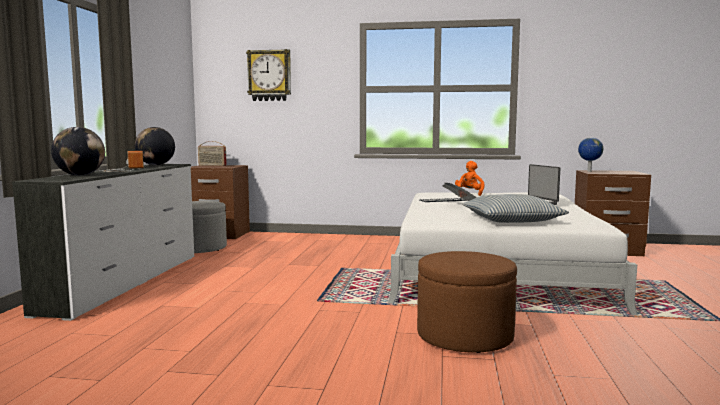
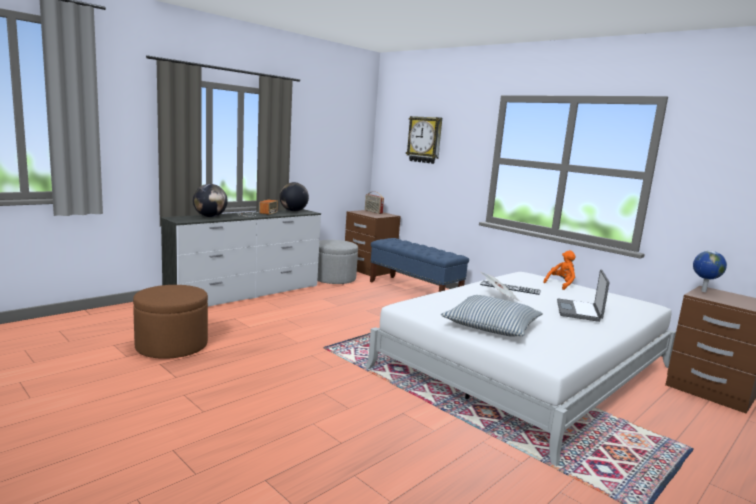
camera: 35 degrees right, 5 degrees up
(298, 241) = (414, 290): none -> blue bench
(464, 336) = (361, 416): brown ottoman -> brown ottoman (172, 346)

